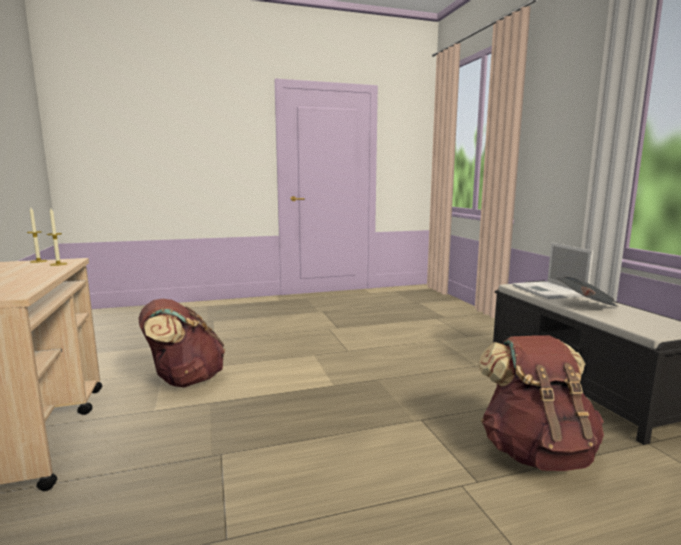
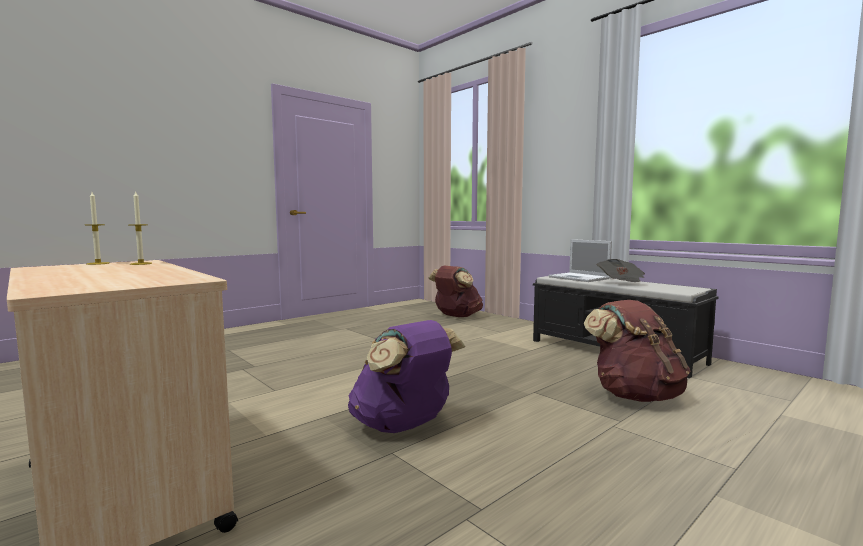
camera: 25 degrees left, 5 degrees down
(184, 380) = (267, 404): brown backpack -> brown backpack (456, 316)
(259, 428) = (404, 426): none -> purple backpack

